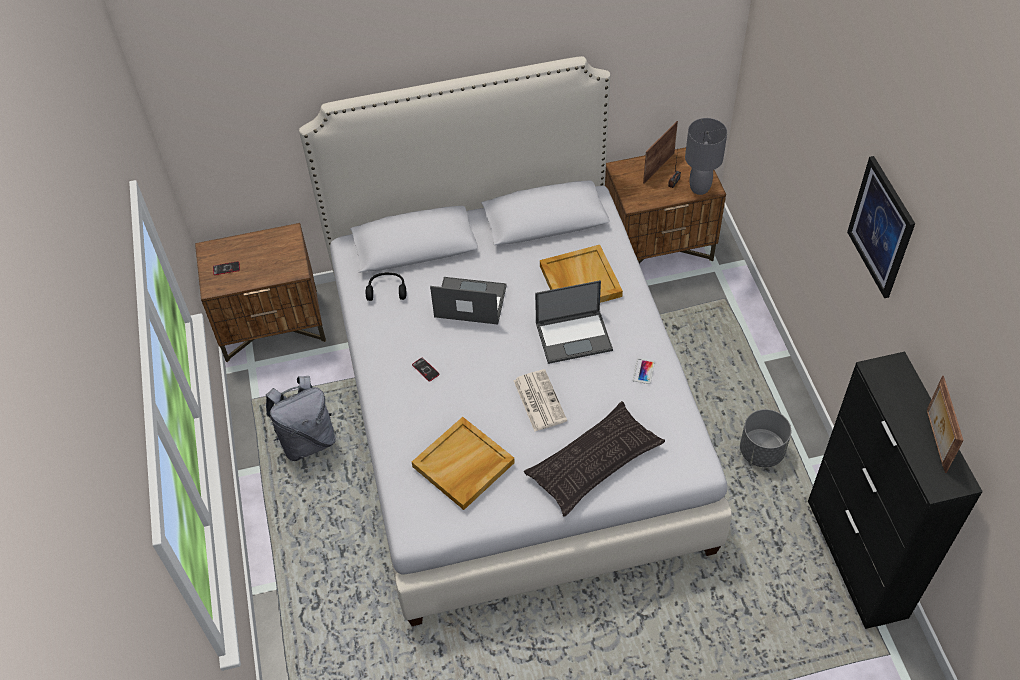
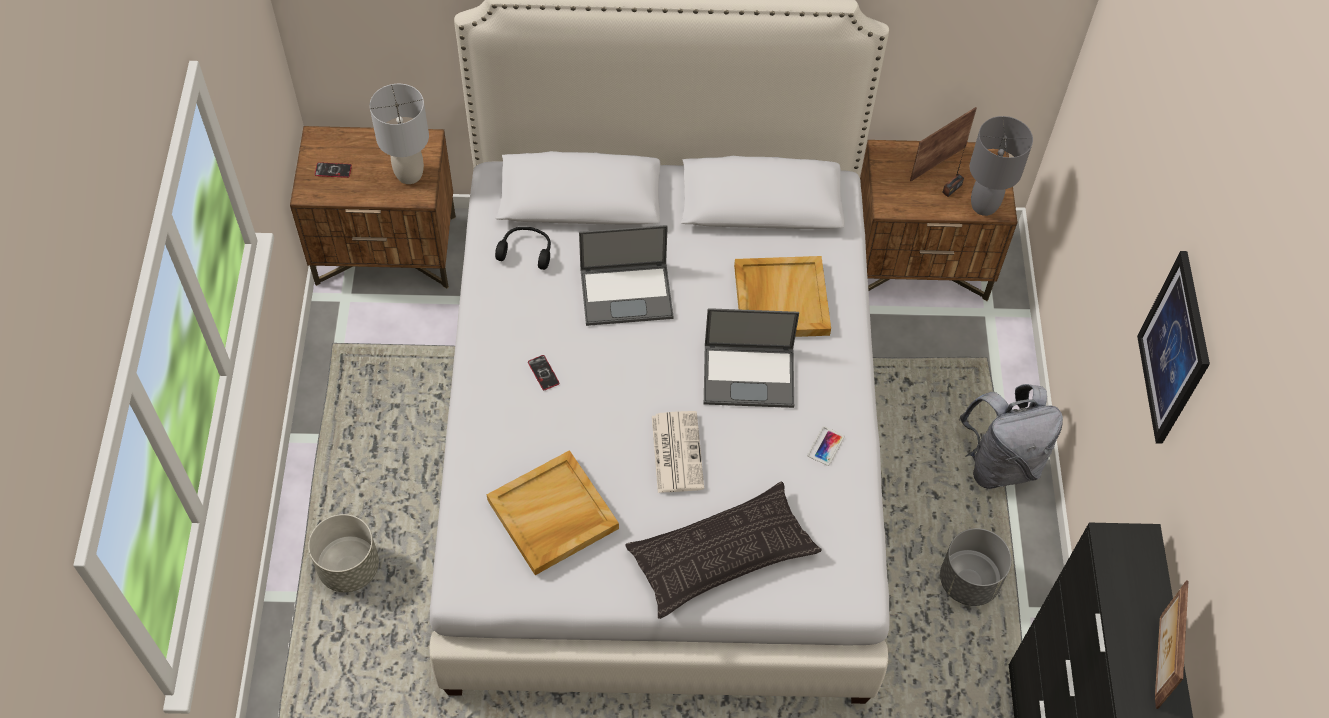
camera: 10 degrees right, 5 degrees up
(283, 258) = (409, 174): none -> grey table lamp
(307, 440) = (387, 416): grey backpack -> grey backpack (1000, 463)
(310, 554) = (349, 567): none -> grey planter
(469, 301) = (627, 293): laptop -> laptop turned 150 degrees clockwise

